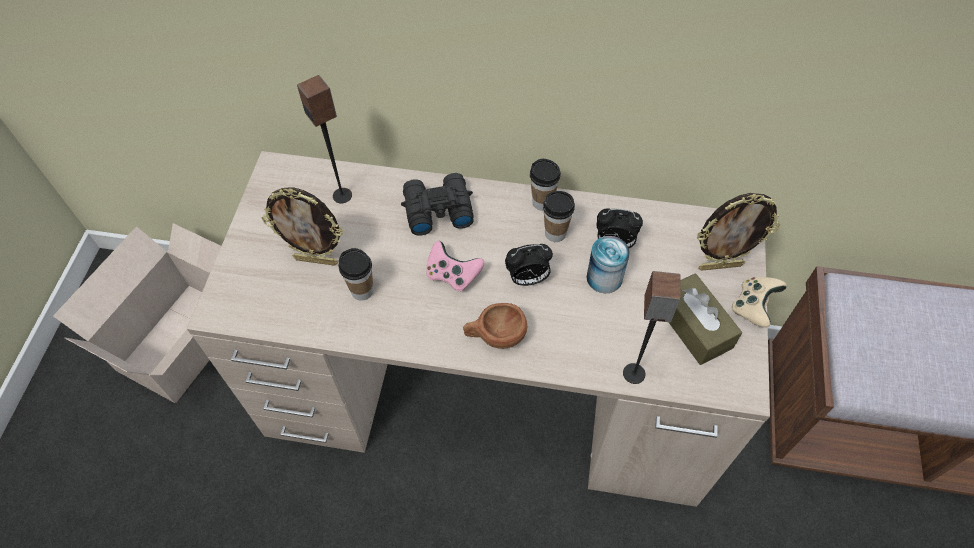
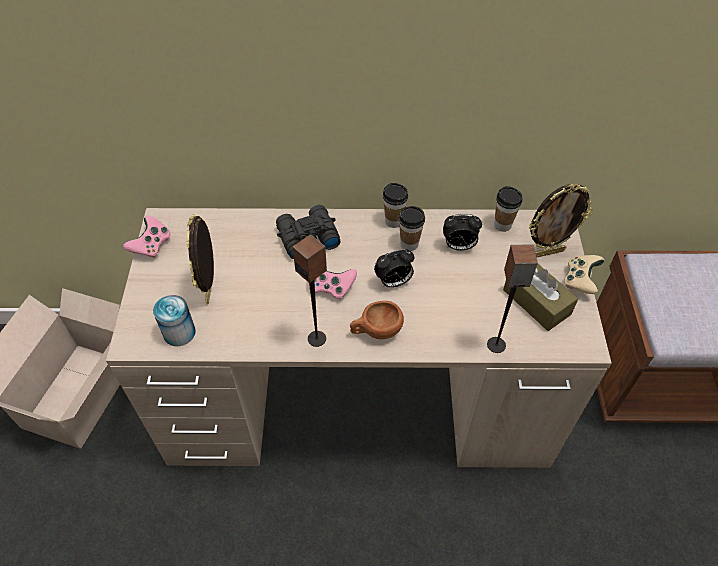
camera: 10 degrees left, 5 degrees down
(259, 198) = (151, 246): none -> pink game controller
(316, 260) = (211, 290): picture frame -> picture frame turned 90 degrees clockwise
(342, 195) = (224, 235): speaker -> speaker (317, 338)
(362, 291) = (255, 309): cup -> cup (502, 225)
(604, 278) = (456, 273): can -> can (179, 332)

